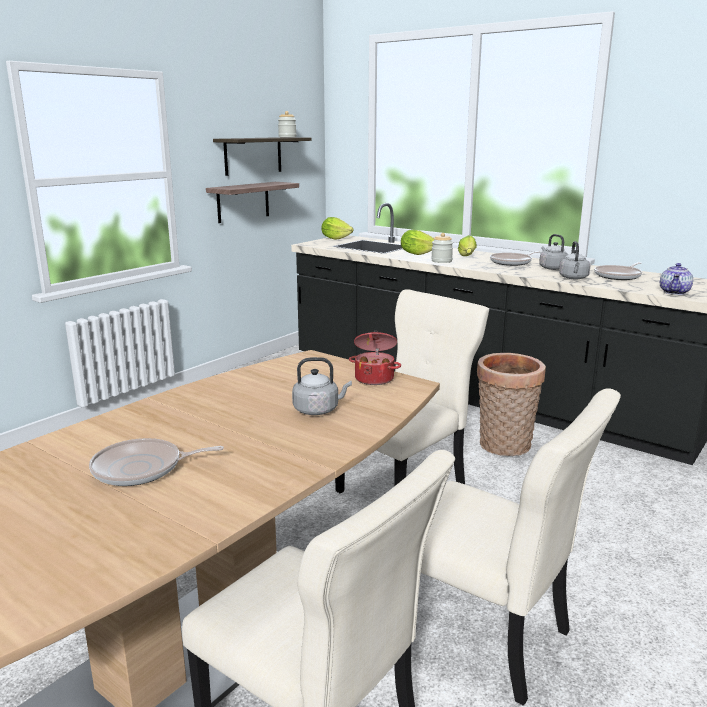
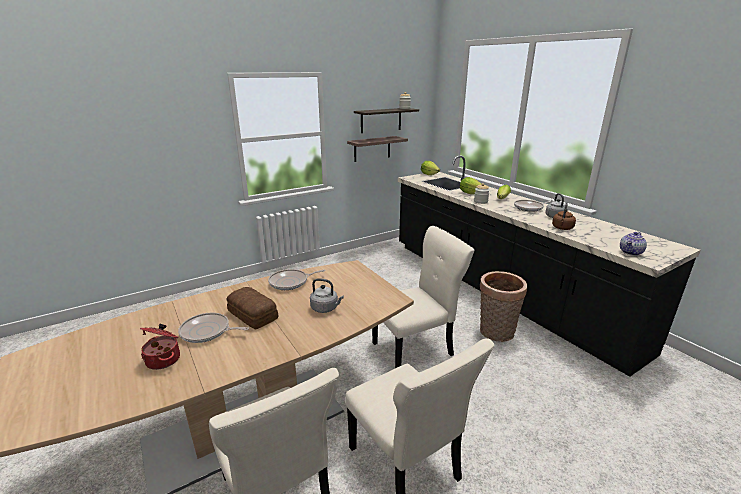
camera: 20 degrees right, 5 degrees up
(203, 436) = (252, 315): none -> bread
(374, 378) = (376, 289): cooking pot -> cooking pot (164, 359)
(573, 278) = (562, 228): grey kettle -> brown kettle
(619, 276) = (600, 230): frying pan -> frying pan (291, 282)

